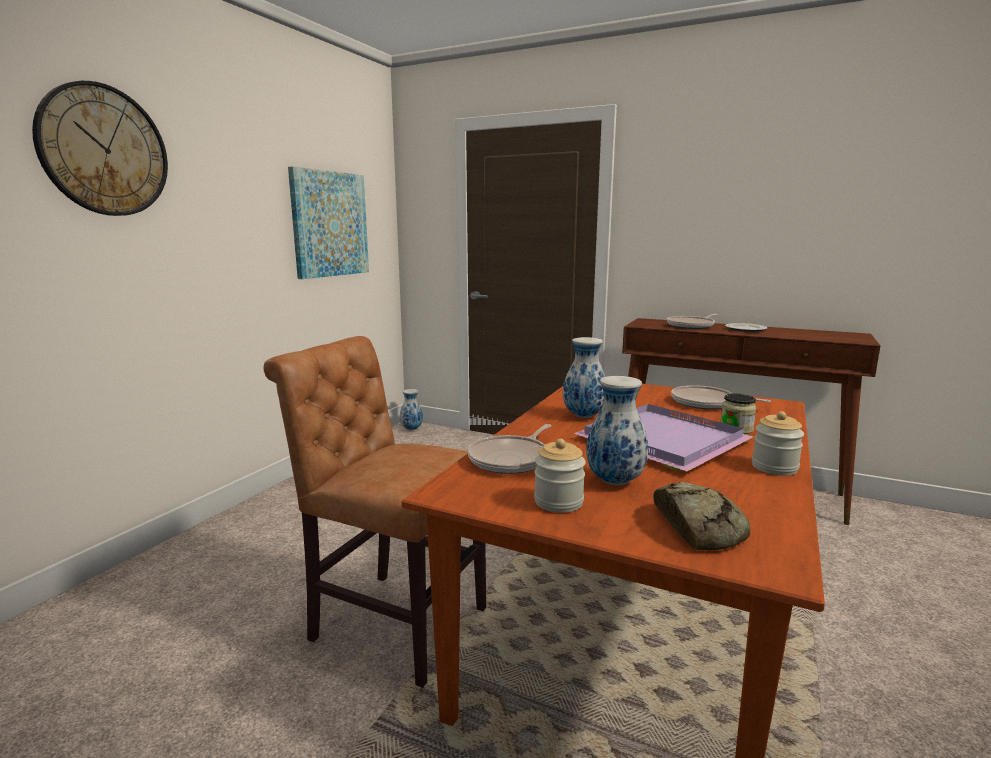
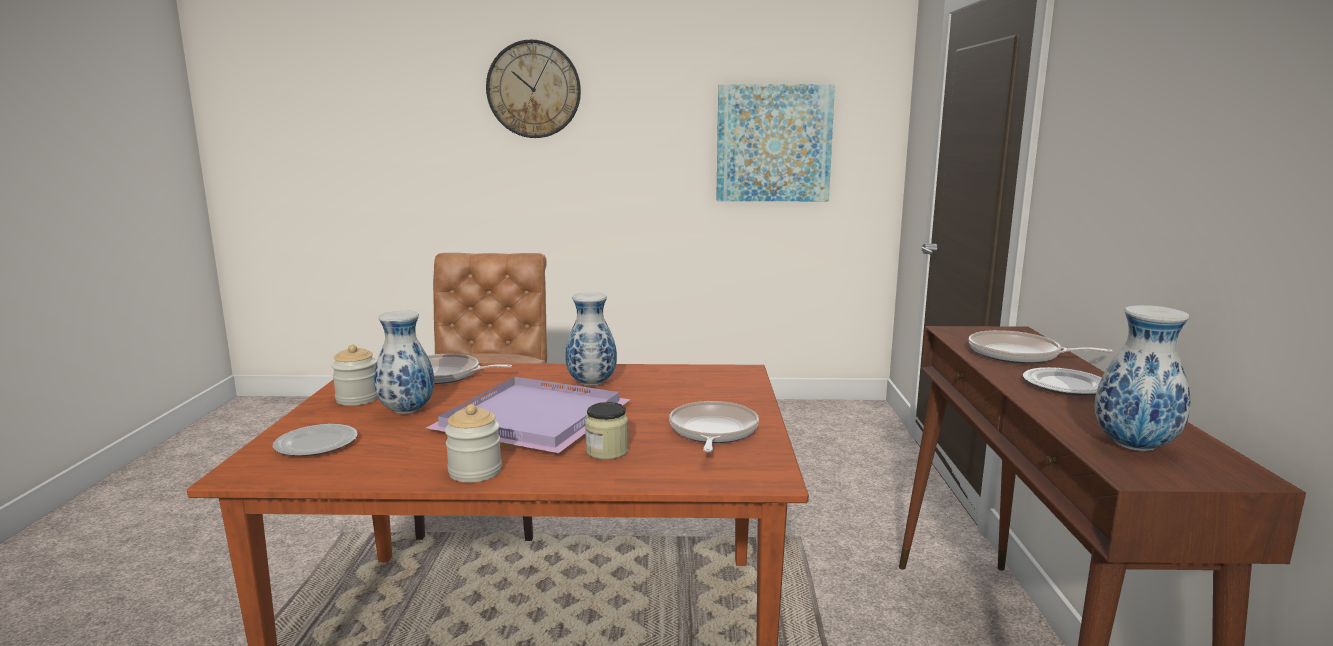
camera: 65 degrees right, 0 degrees up
(411, 429) = (863, 410): vase -> vase (1134, 446)
(698, 526) = (317, 444): bread -> plate

